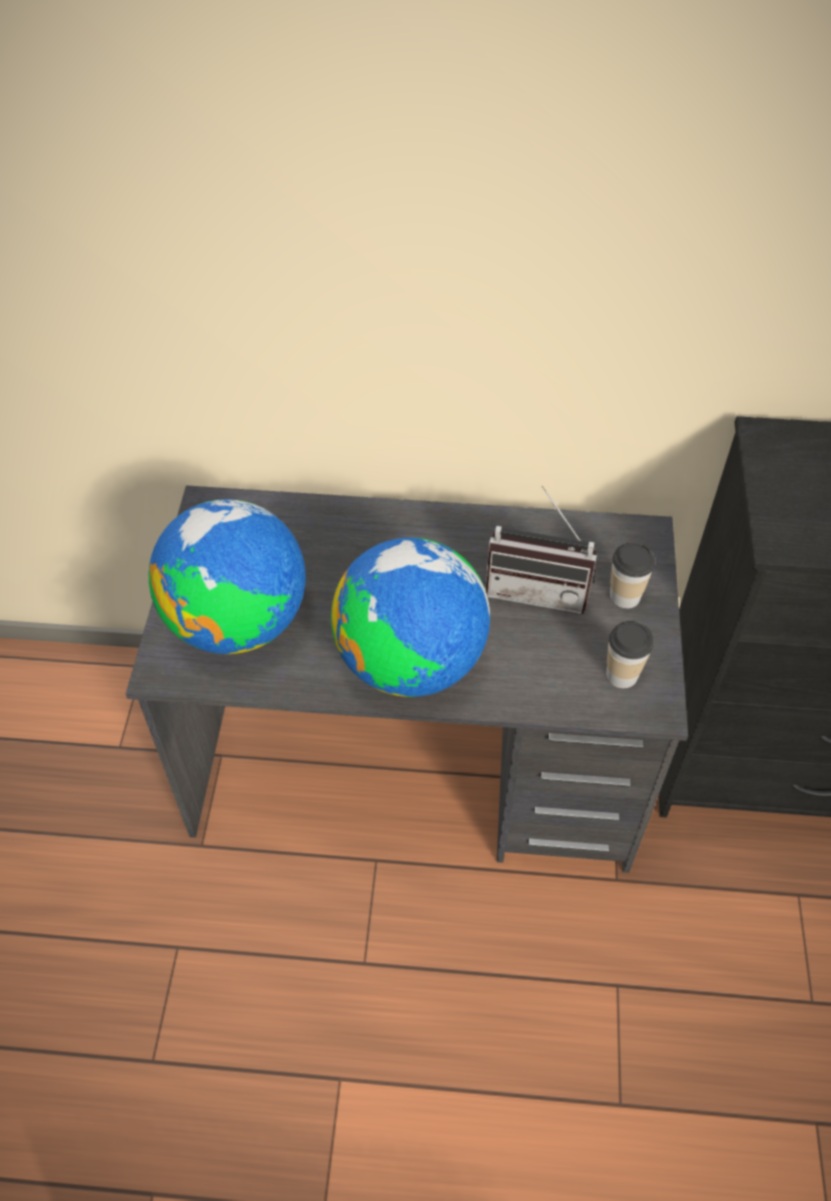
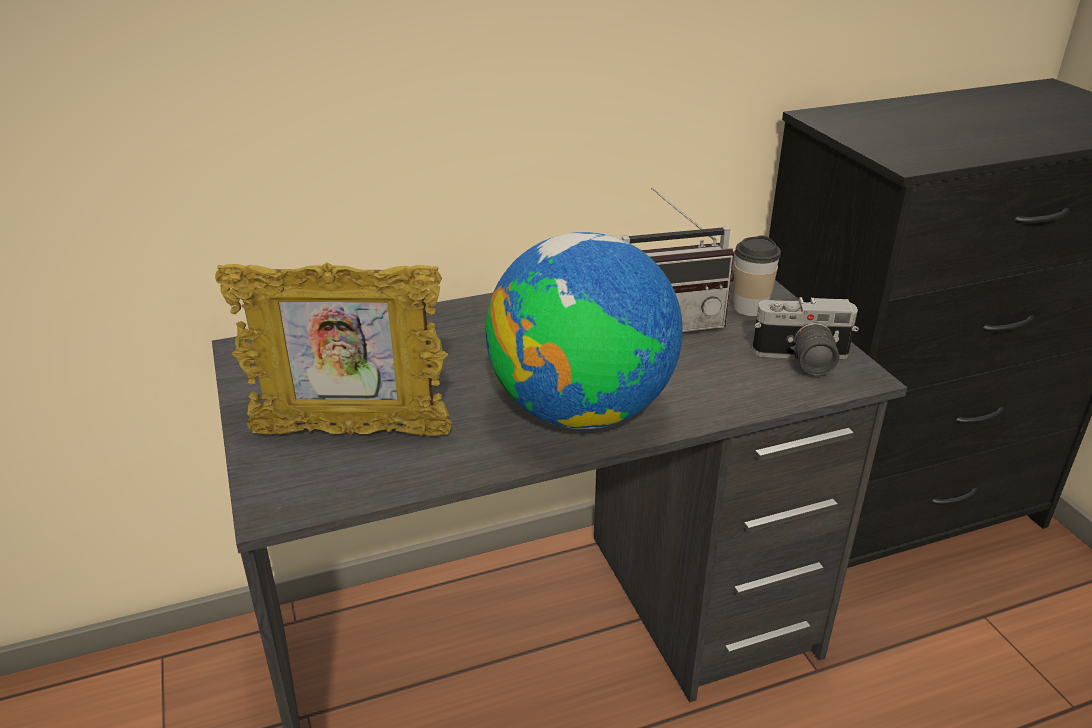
camera: 25 degrees left, 20 degrees down
(238, 622) = (351, 433): globe -> picture frame
(622, 674) = (802, 361): cup -> camera

